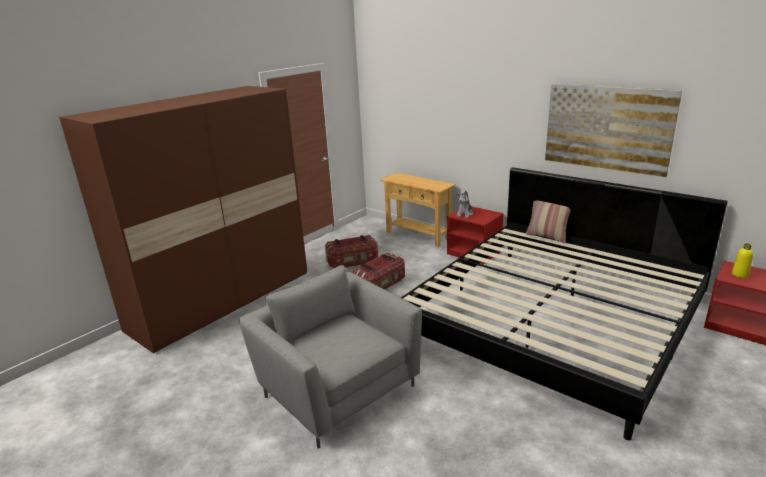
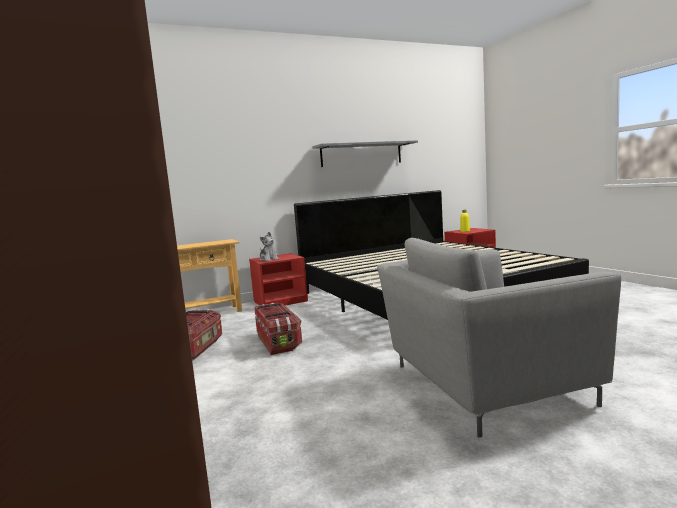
camera: 65 degrees left, 15 degrees down
(547, 236) = (342, 256): pillow -> none
(607, 128) = (361, 154): picture -> grey shelf

